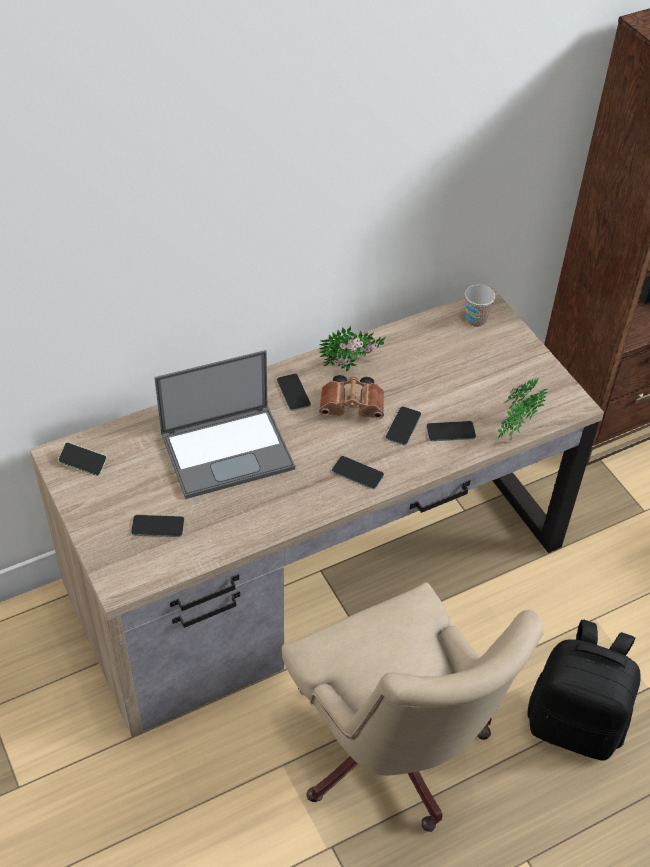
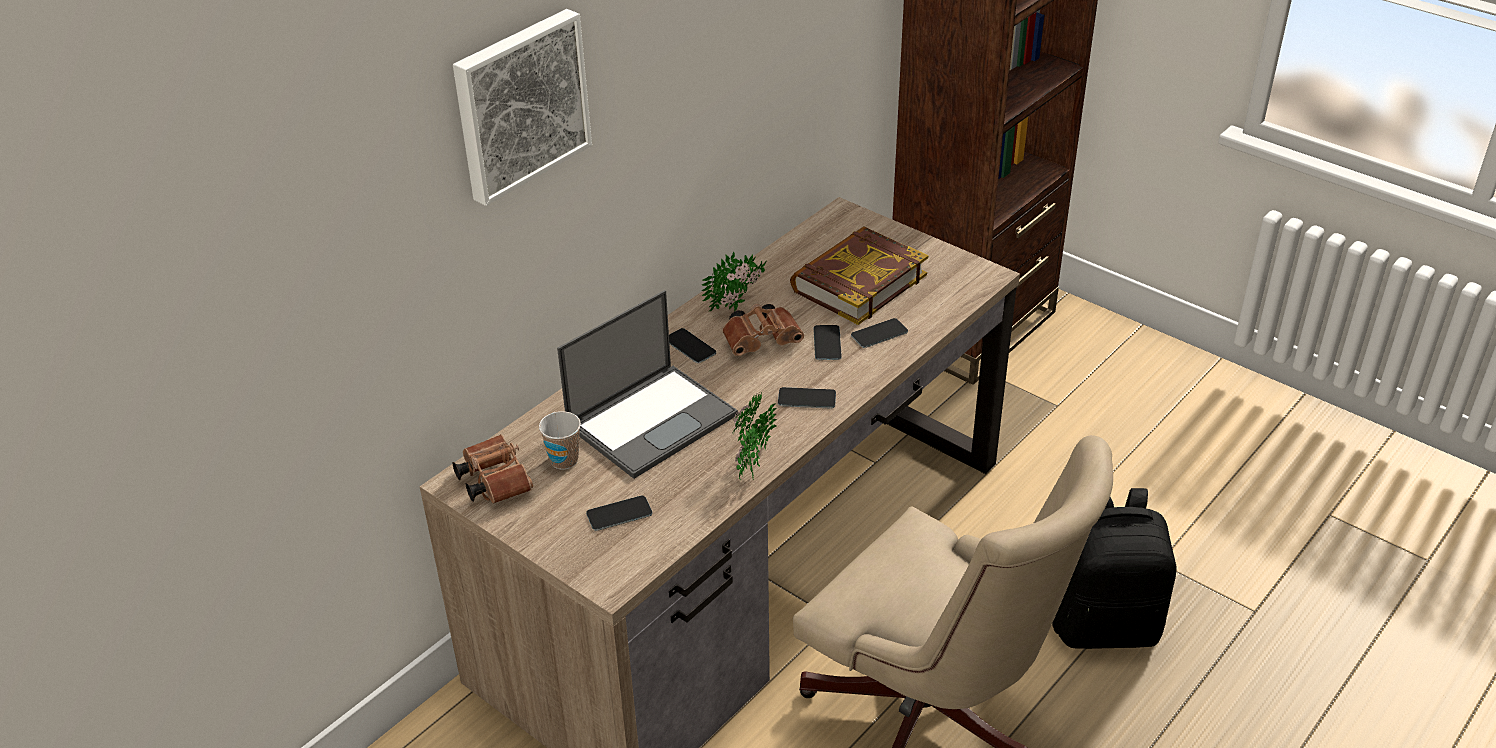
camera: 20 degrees left, 10 degrees down
(83, 463) = (493, 481): phone -> brown binoculars
(152, 180) = (520, 104): none -> picture
(461, 376) = (858, 282): none -> book
(475, 320) = (840, 230): cup -> cup (564, 460)
(514, 429) = (941, 313): potted plant -> potted plant (751, 466)

